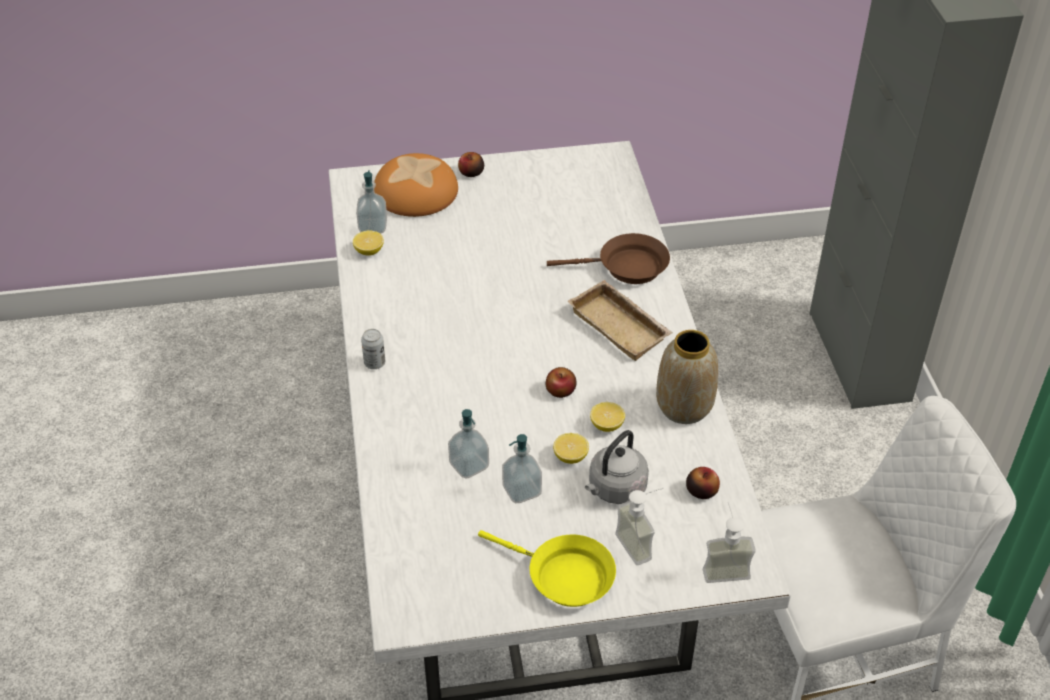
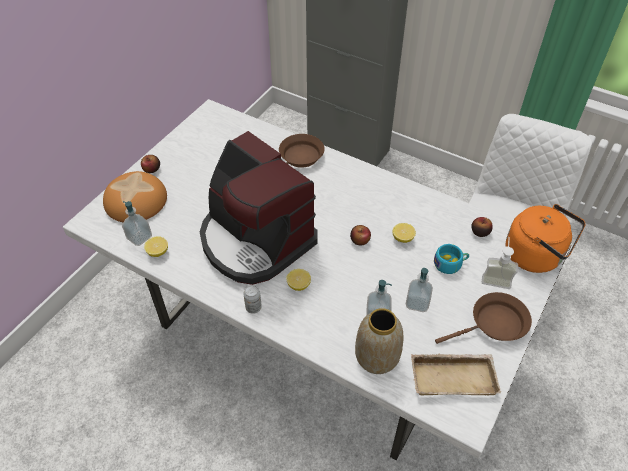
camera: 50 degrees left, 5 degrees up
(463, 309) = (255, 240): none -> coffee machine
(564, 577) = (494, 324): yellow frying pan -> brown frying pan
(570, 457) = (411, 267): lemon -> lemon (298, 285)
(615, 489) = (450, 264): grey kettle -> turquoise cup
(621, 326) = (338, 187): beige tray -> beige tray (453, 376)
(685, 407) = (418, 201): vase -> vase (377, 358)
(724, 566) = (536, 256): soap dispenser -> orange kettle

